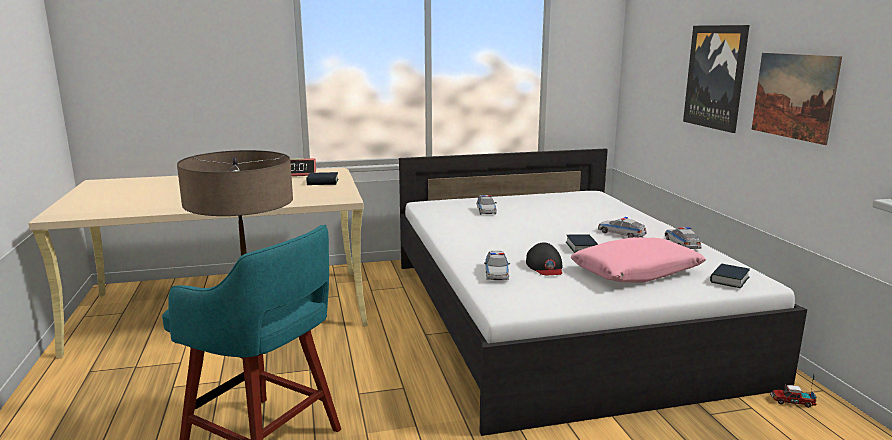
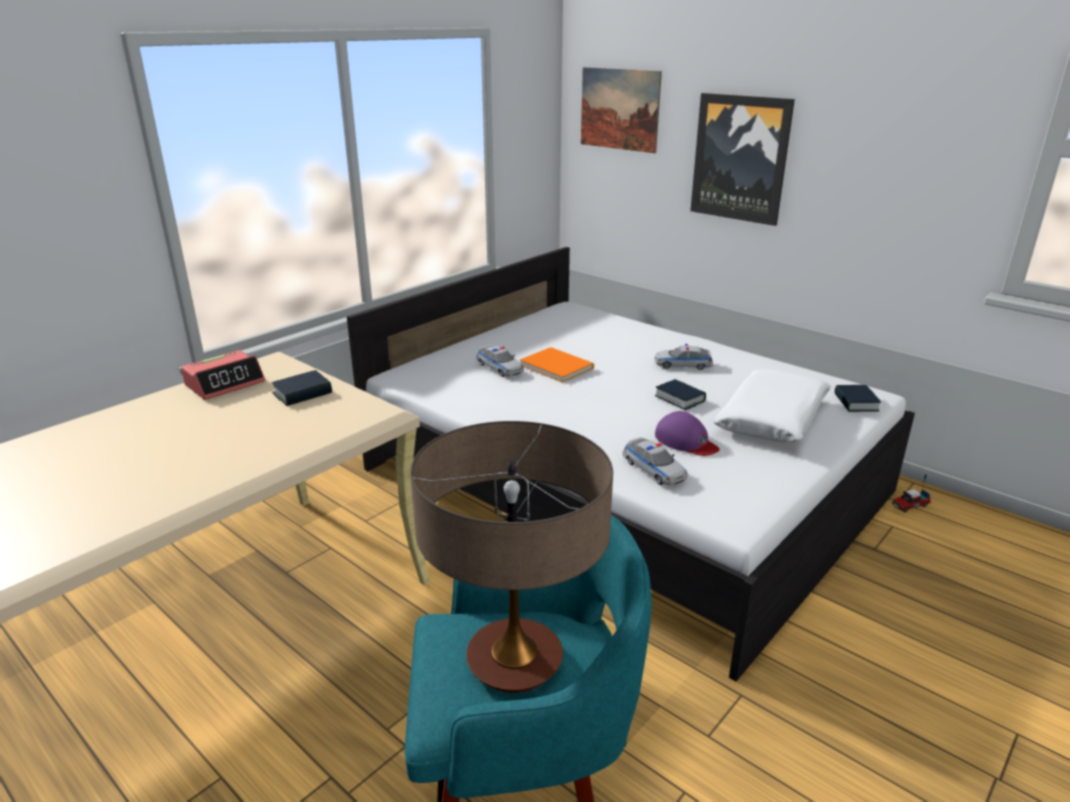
camera: 35 degrees left, 10 degrees up
(525, 216) = (556, 365): none -> orange book
(545, 266) = (686, 441): black cap -> purple cap
(636, 272) = (772, 419): pink pillow -> white pillow
(682, 244) = (753, 364): toy car -> none
(793, 96) = (864, 185): picture -> picture (619, 109)

